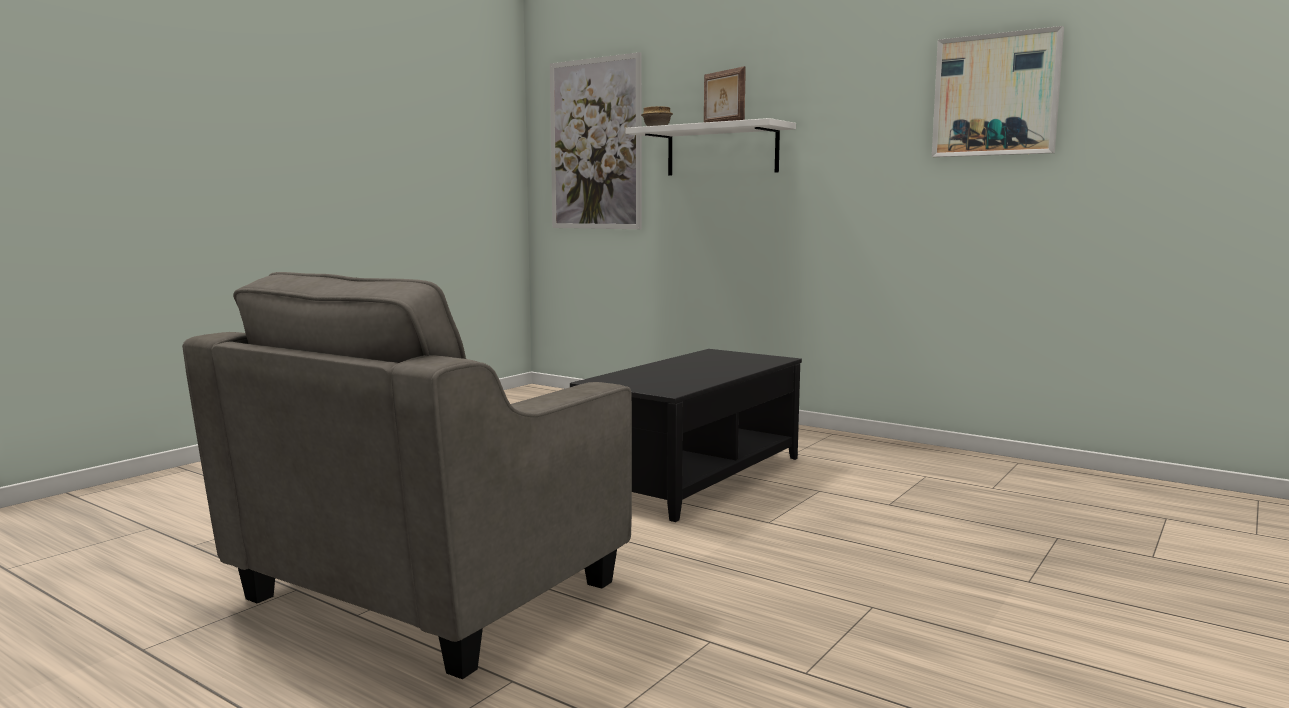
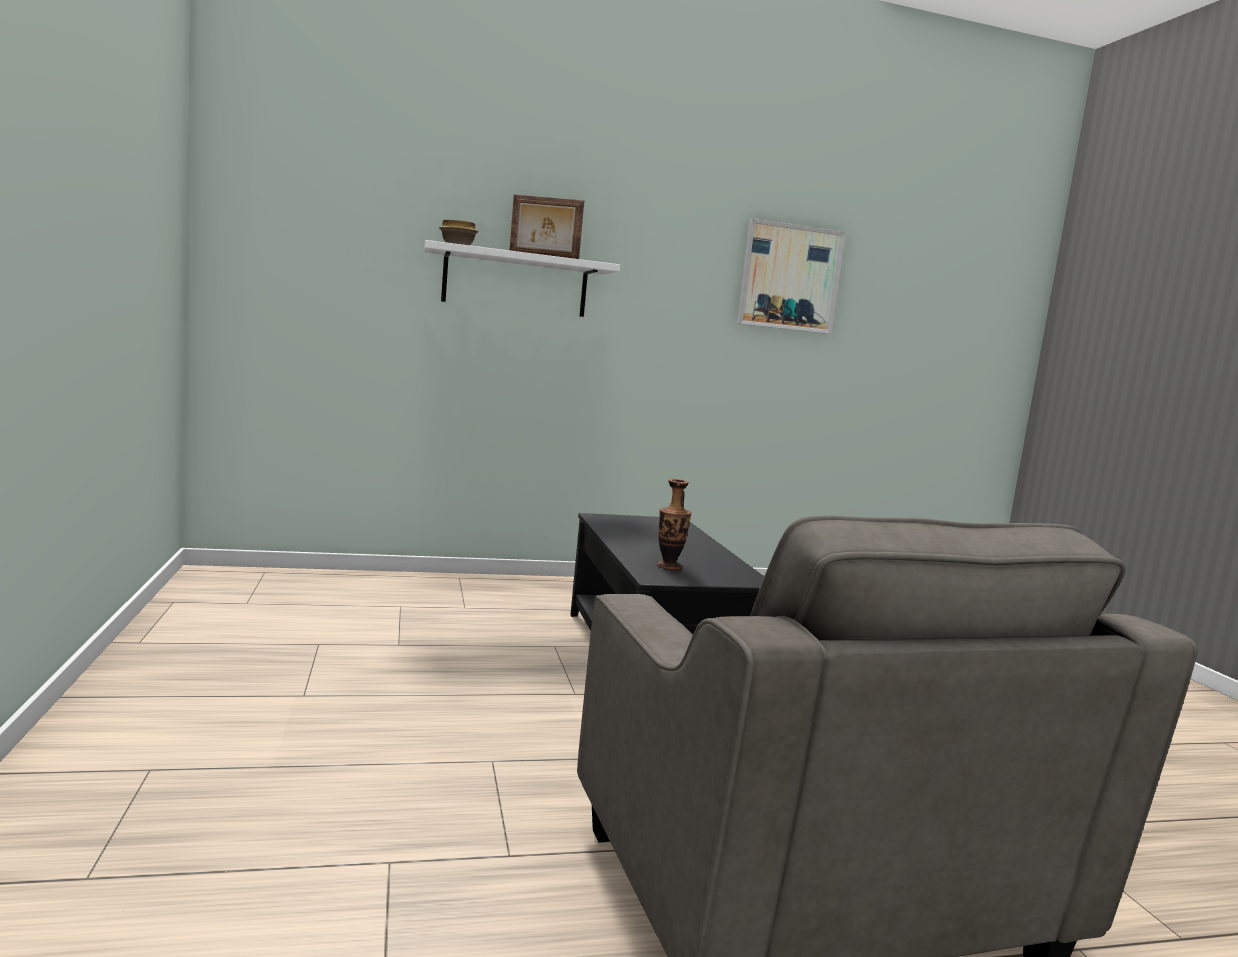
camera: 50 degrees left, 0 degrees up
(595, 144) = (324, 245): picture -> none
(635, 378) = (669, 566): none -> vase

